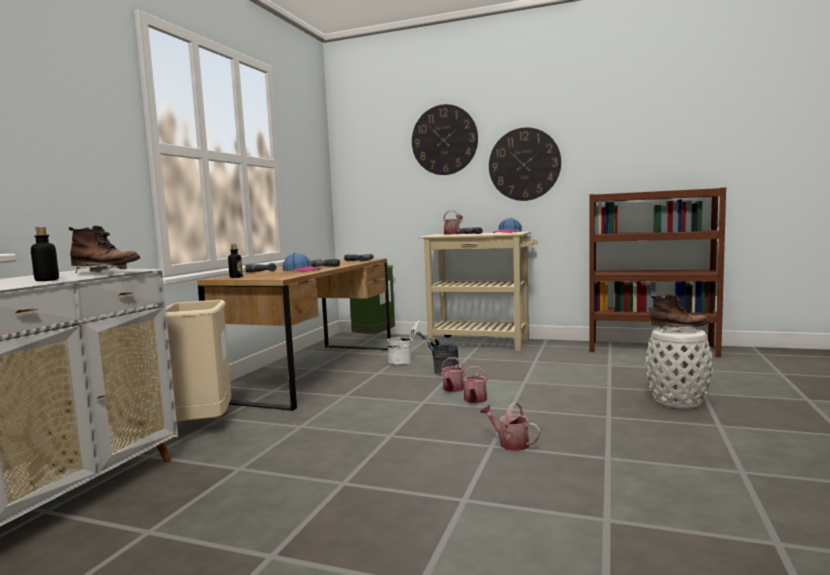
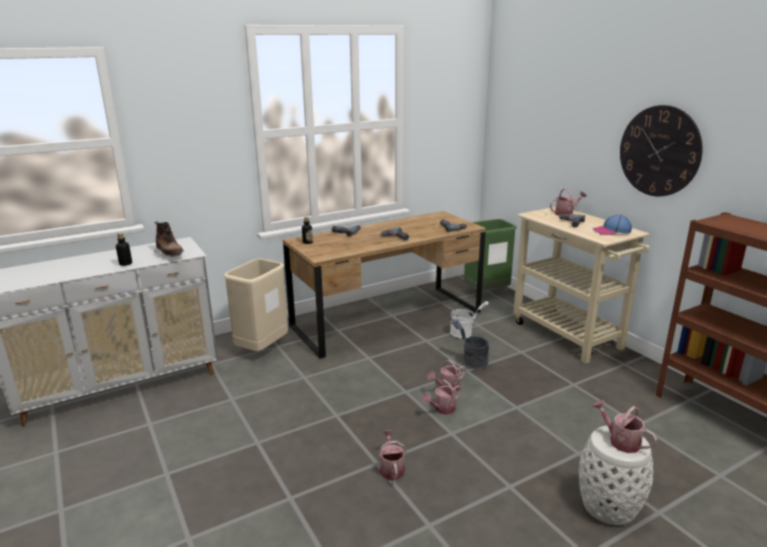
camera: 40 degrees right, 15 degrees up
(302, 270) = (366, 242): cap -> none
(444, 140) = (583, 102): wall clock -> none
(678, 330) = (620, 441): brown boot -> watering can

